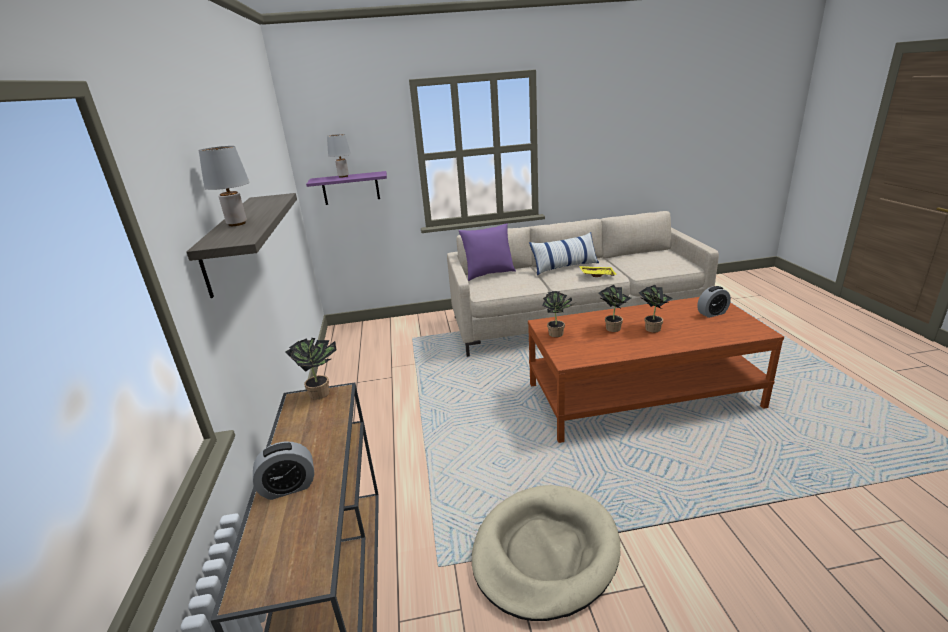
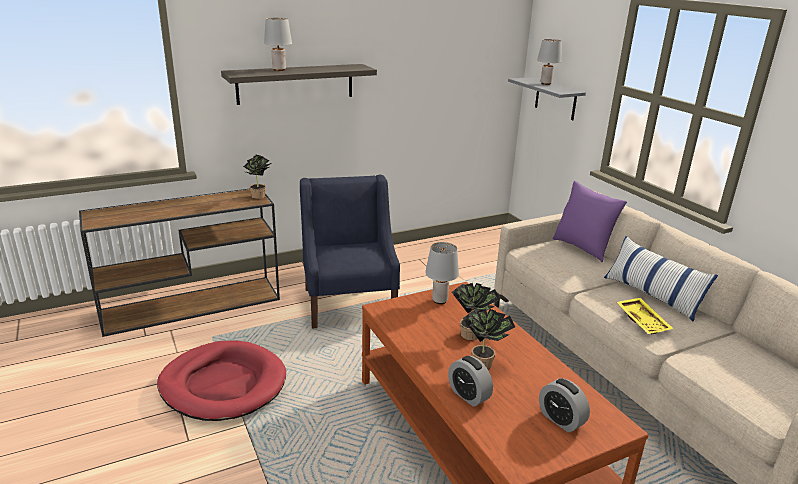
camera: 70 degrees right, 0 degrees up
(288, 487) = (162, 207): alarm clock -> alarm clock (468, 395)
(350, 188) = (555, 99): purple shelf -> grey shelf
(418, 438) = (349, 303): none -> blue armchair
(545, 553) = (223, 384): beige dog bed -> red dog bed
(558, 334) = (439, 300): potted plant -> grey table lamp

